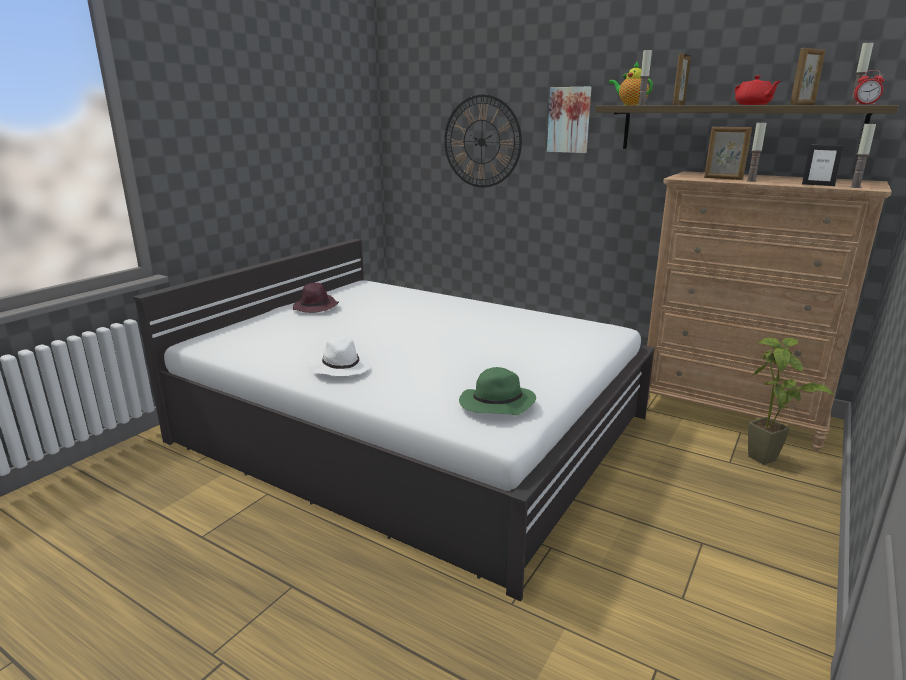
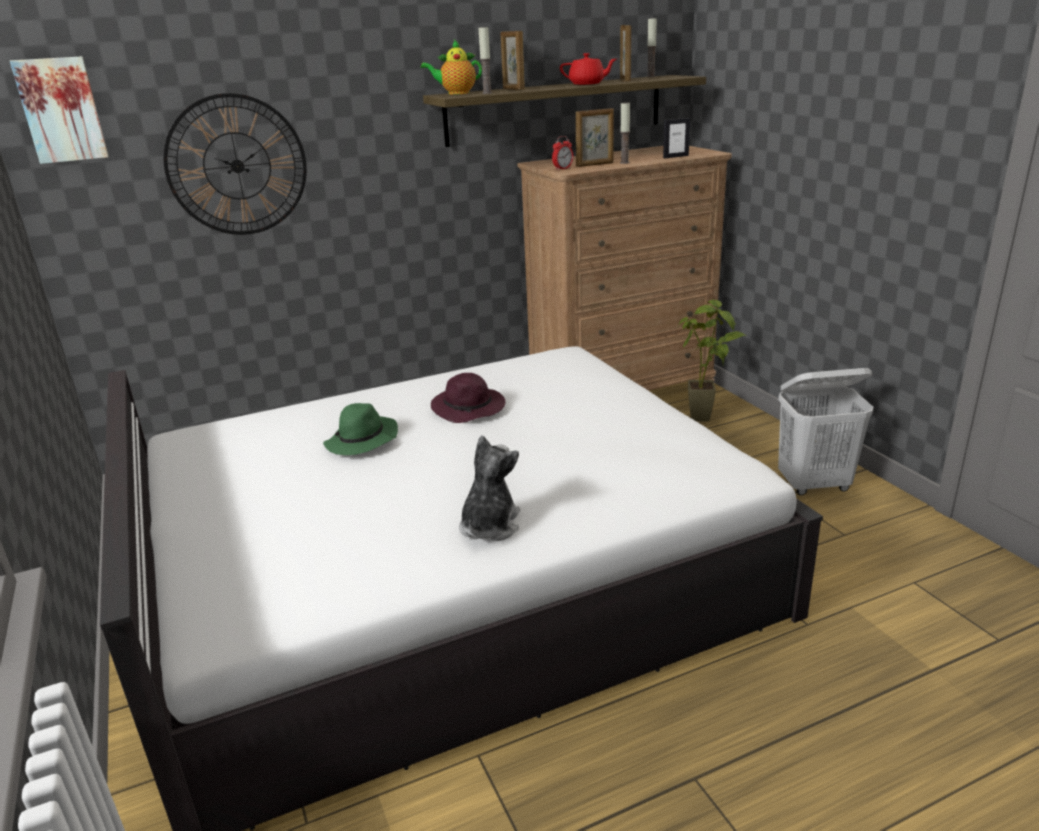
camera: 55 degrees left, 5 degrees up
(316, 308) = (226, 496): purple hat -> purple hat (469, 409)
(340, 368) = (489, 526): white hat -> plush toy
(496, 405) = (693, 458): green hat -> green hat (362, 441)
(569, 120) = (370, 118): picture -> picture (61, 110)
(747, 557) = (814, 485): none -> white laundry basket
(855, 187) = (702, 154): candle -> none
(865, 104) = (668, 76): alarm clock -> alarm clock (562, 169)

